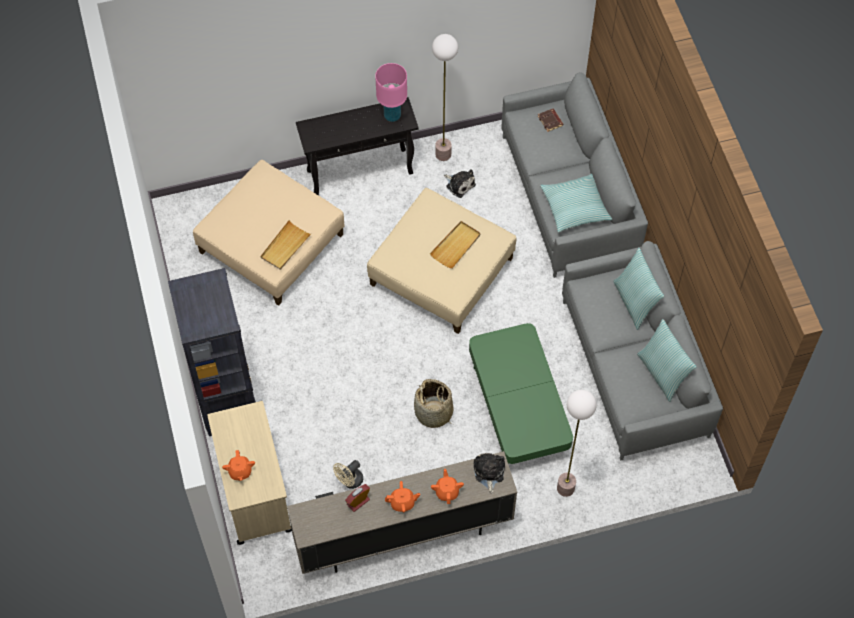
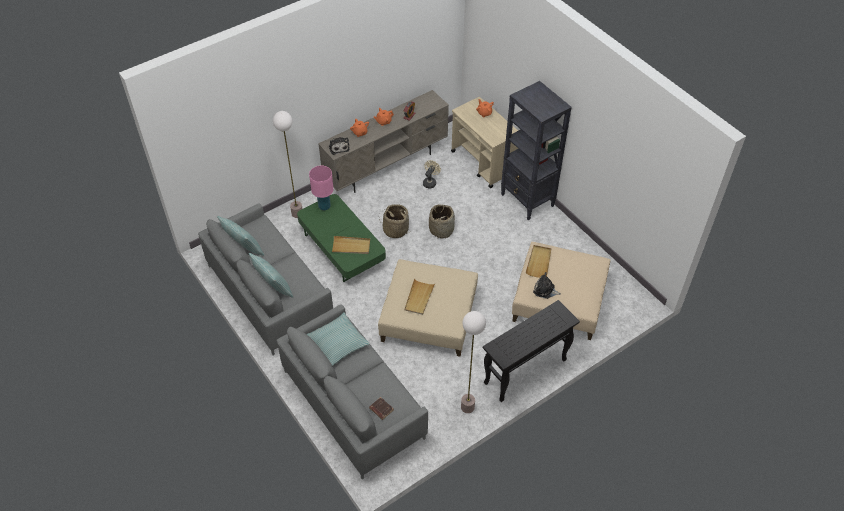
camera: 160 degrees right, 10 degrees down
(370, 392) = (441, 229): none -> basket
(392, 116) = (507, 349): pink table lamp -> pink table lamp (324, 206)
(459, 184) = (443, 386): plush toy -> plush toy (545, 290)
(513, 359) = (351, 246): none -> beige tray

